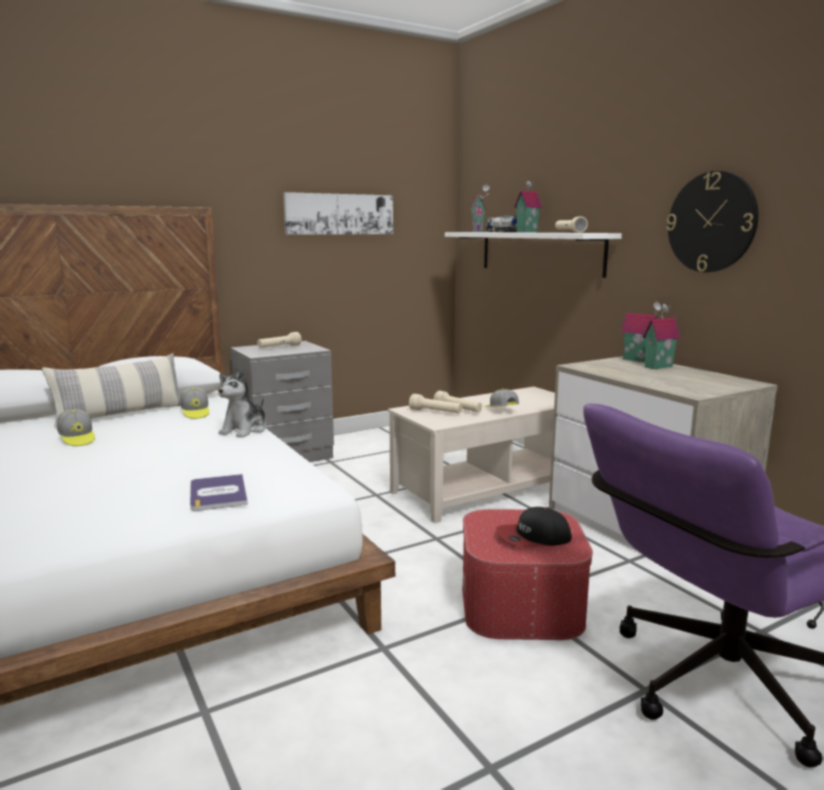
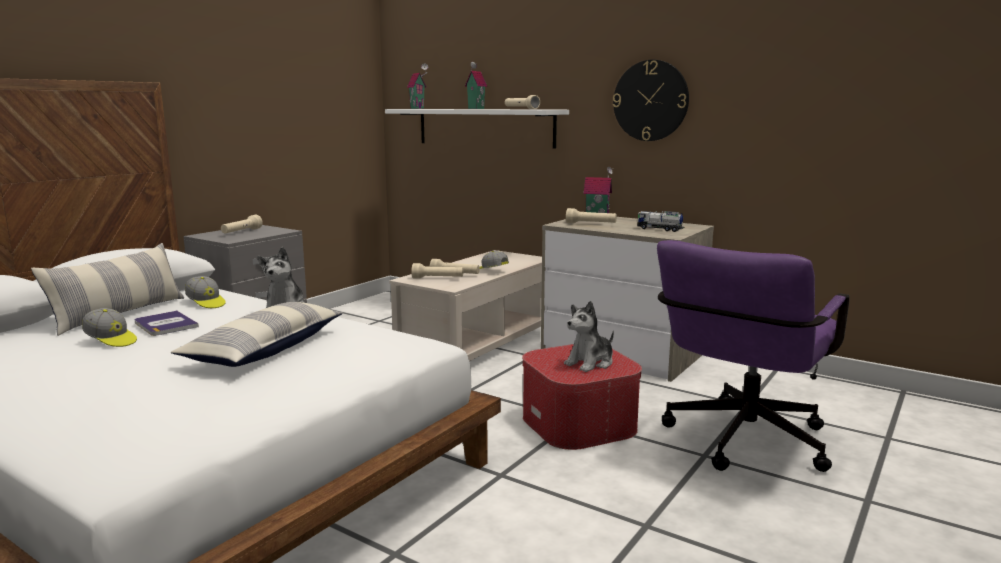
camera: 25 degrees left, 0 degrees up
(174, 468) = (266, 349): none -> pillow
(218, 493) = (346, 361): book -> book (165, 324)
(339, 214) = (280, 90): picture -> none
(502, 232) = (447, 108): toy truck -> toy truck (660, 229)
(533, 538) = (590, 363): cap -> plush toy
(615, 368) = (591, 224): none -> beige flashlight
(657, 366) = (618, 220): toy house -> none

